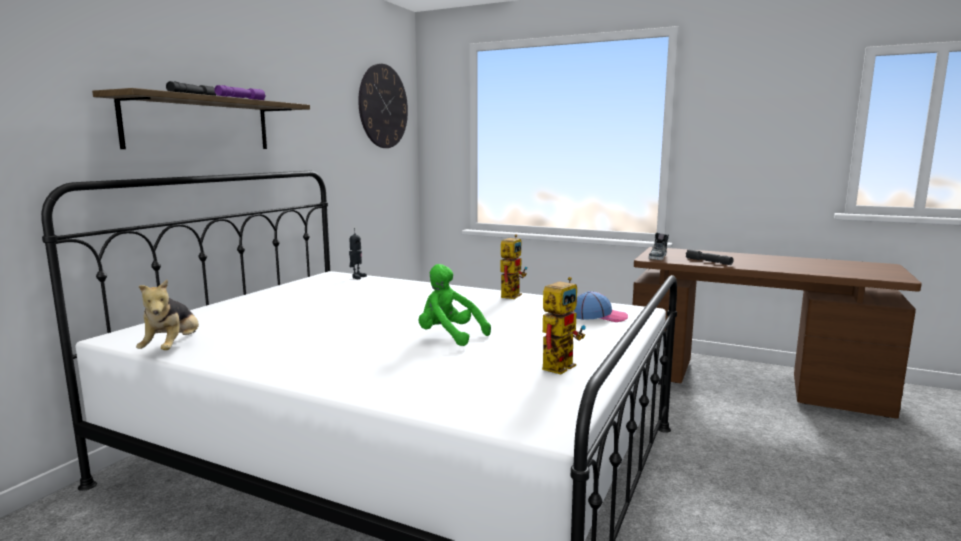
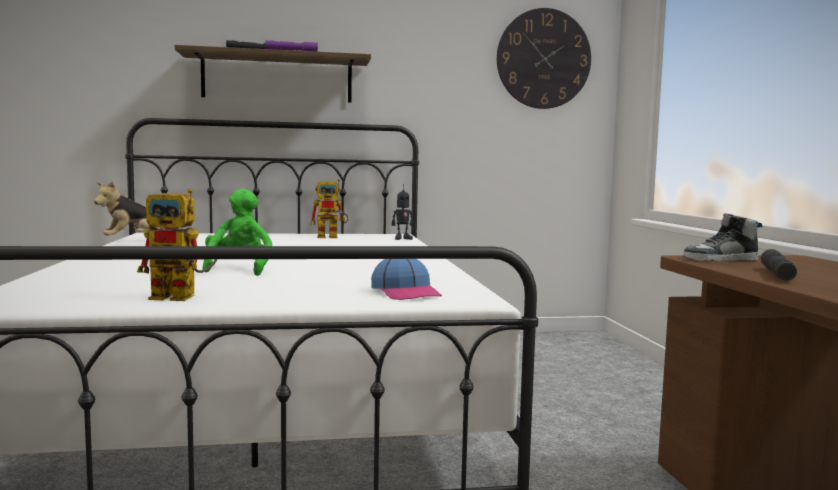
camera: 55 degrees right, 5 degrees down
(511, 294) = (438, 266): toy robot -> toy robot (332, 237)

